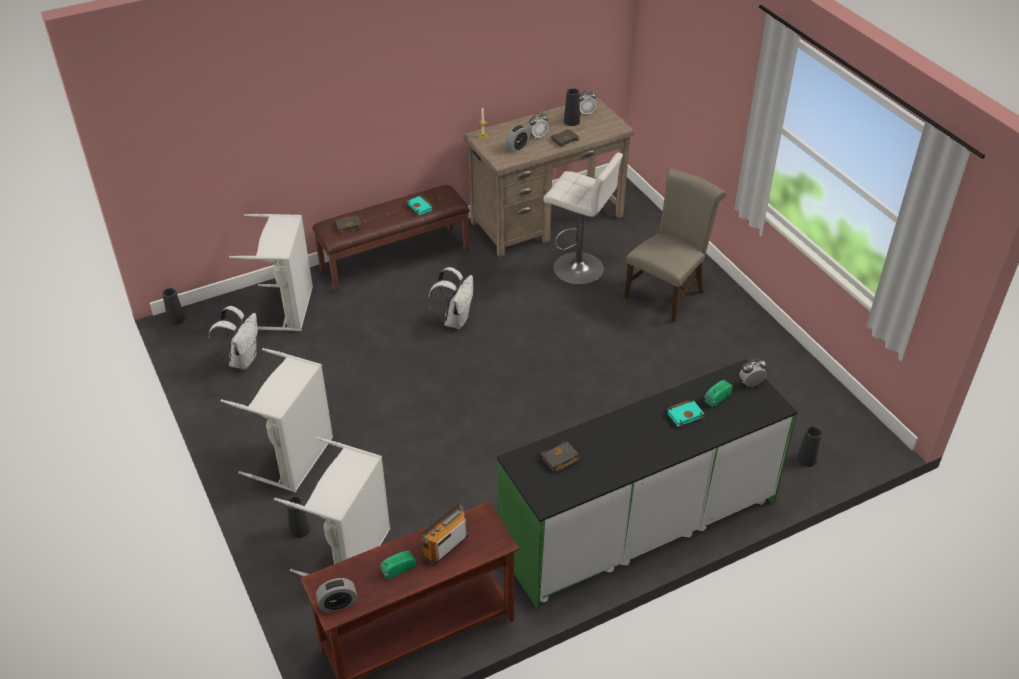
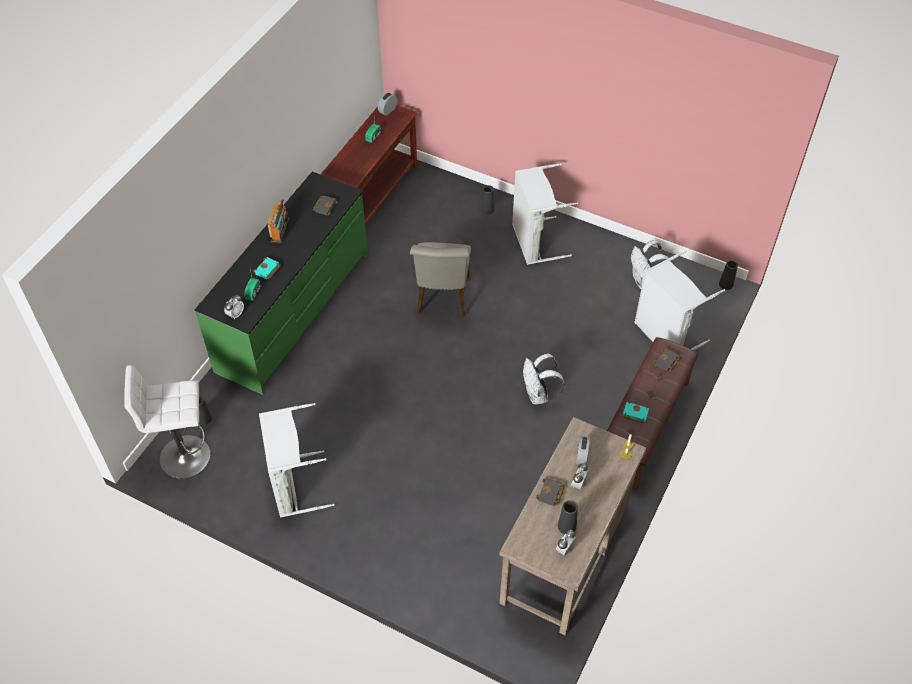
camera: 145 degrees right, 10 degrees up
(351, 554) = (446, 212): grey laundry basket -> grey laundry basket (293, 485)
(445, 546) = (359, 156): radio -> radio (280, 230)
(578, 268) = (488, 507): white stool -> white stool (184, 456)
(667, 292) = (395, 524): beige chair -> beige chair (442, 300)

